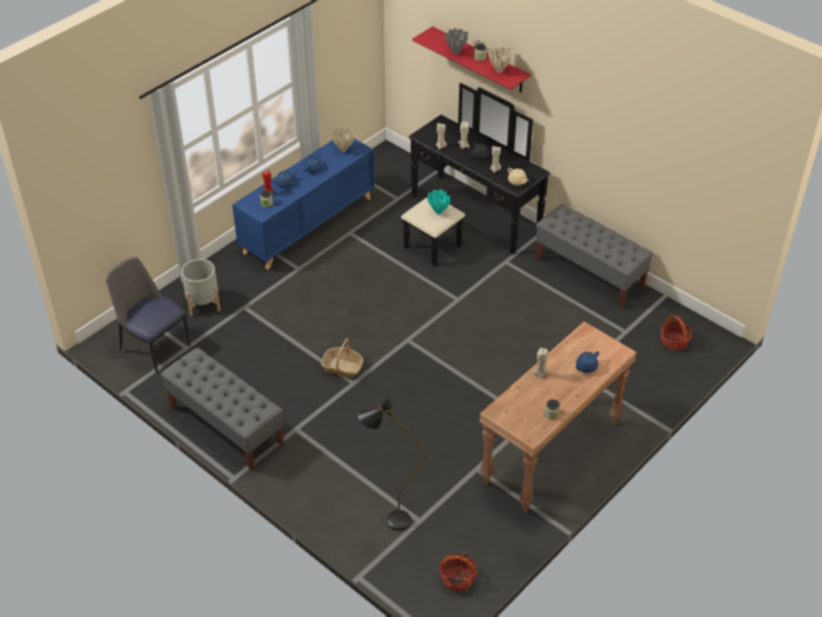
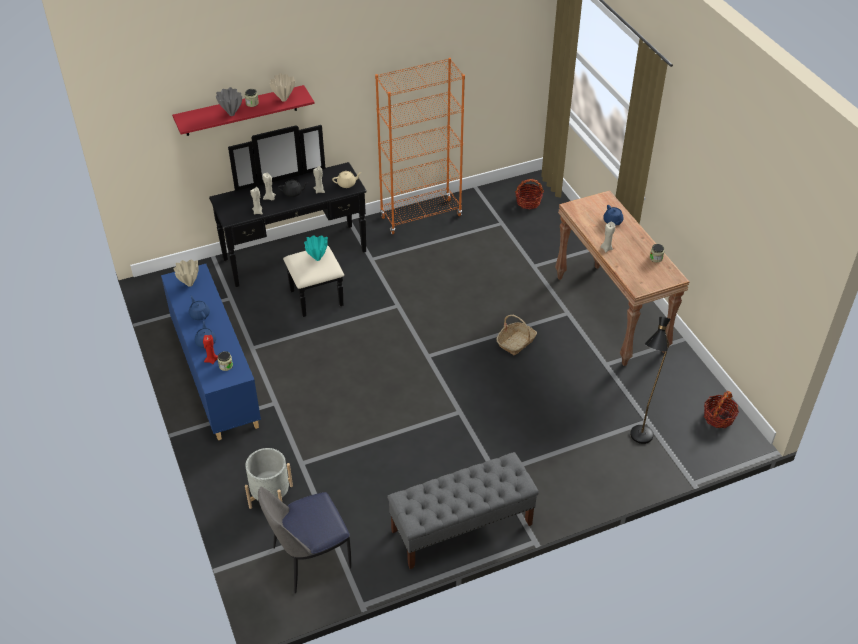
camera: 65 degrees left, 0 degrees up
(342, 367) = (435, 413): basket -> basket (516, 342)
(589, 273) = (421, 216): grey bench -> orange bookcase

